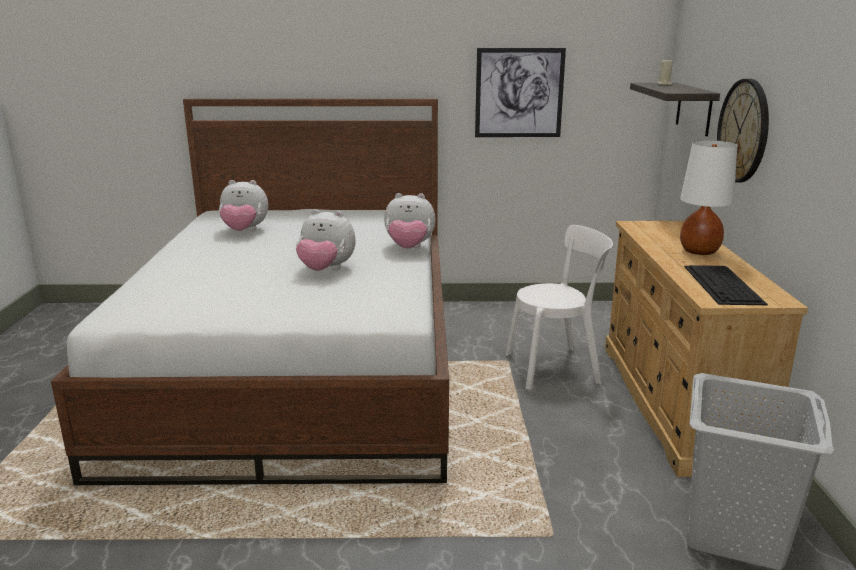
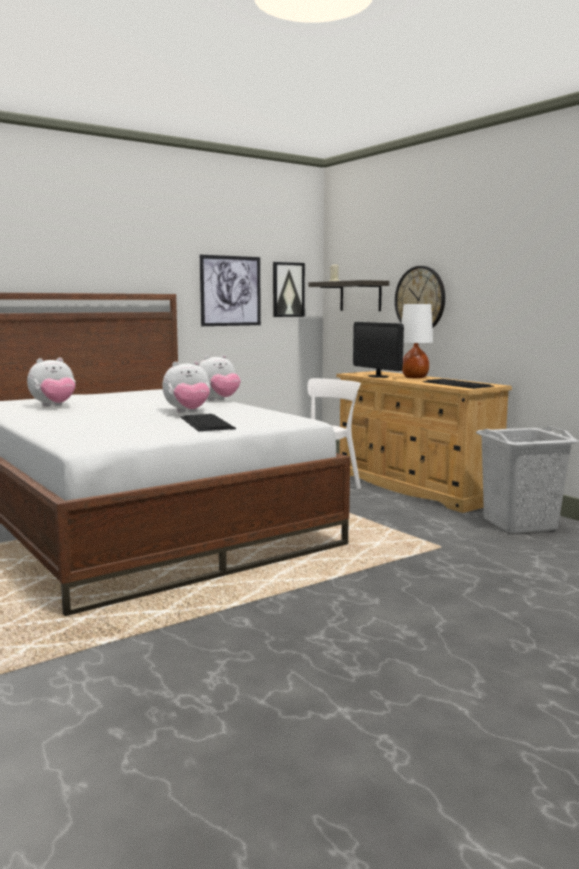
camera: 35 degrees left, 10 degrees down
(292, 299) = (207, 423): none -> keyboard
(607, 90) = (288, 289): none -> picture
(653, 239) = (378, 376): none -> monitor

